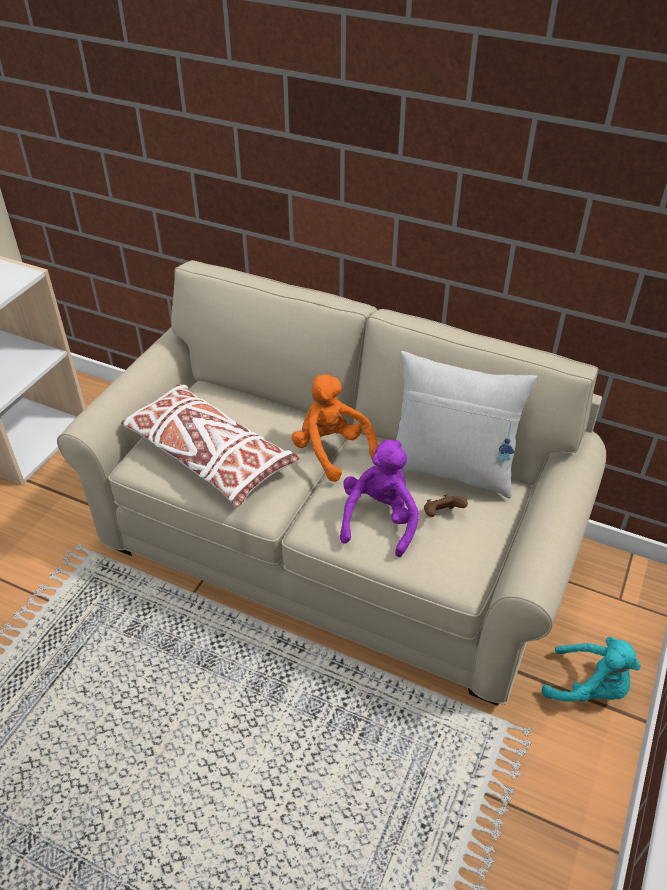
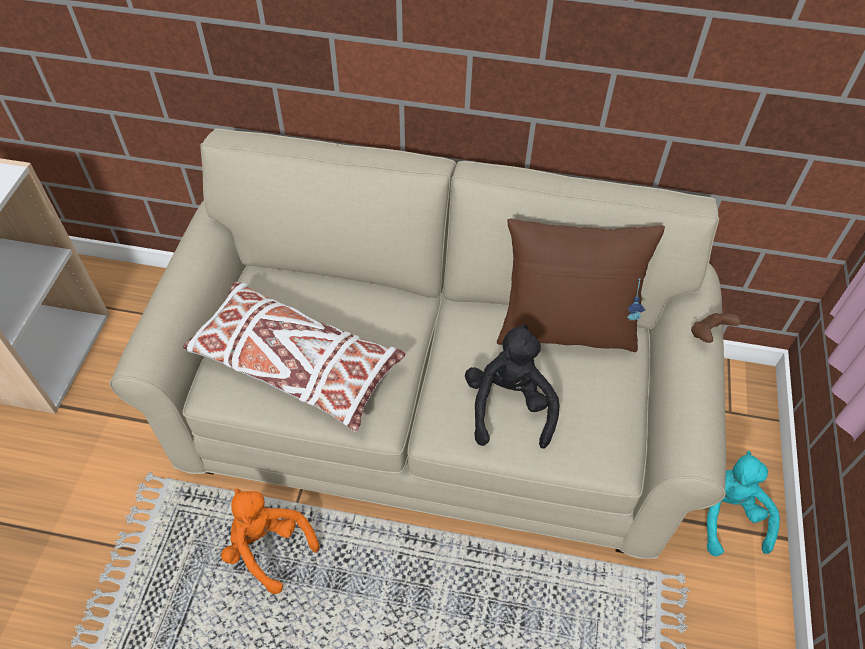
camera: 15 degrees left, 10 degrees up
(331, 451) = (430, 330): orange plush toy -> orange plush toy (268, 547)
(379, 520) = (509, 406): purple plush toy -> black plush toy
(441, 514) = (573, 387): brown game controller -> brown game controller (709, 335)
(450, 471) = (565, 331): grey pillow -> brown pillow
(588, 687) = (726, 516): turquoise plush toy -> turquoise plush toy turned 105 degrees counterclockwise

